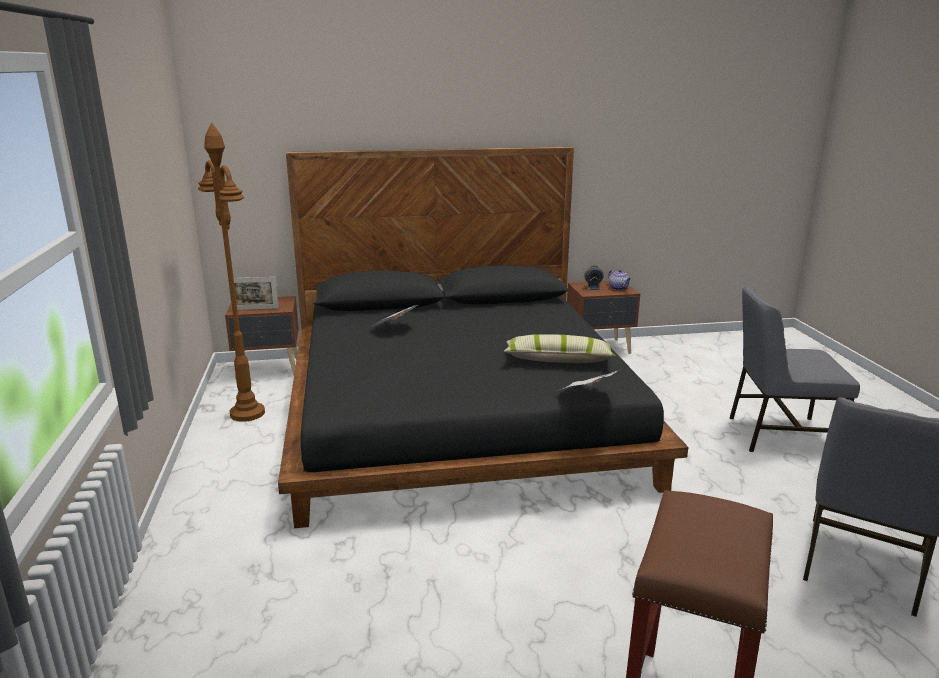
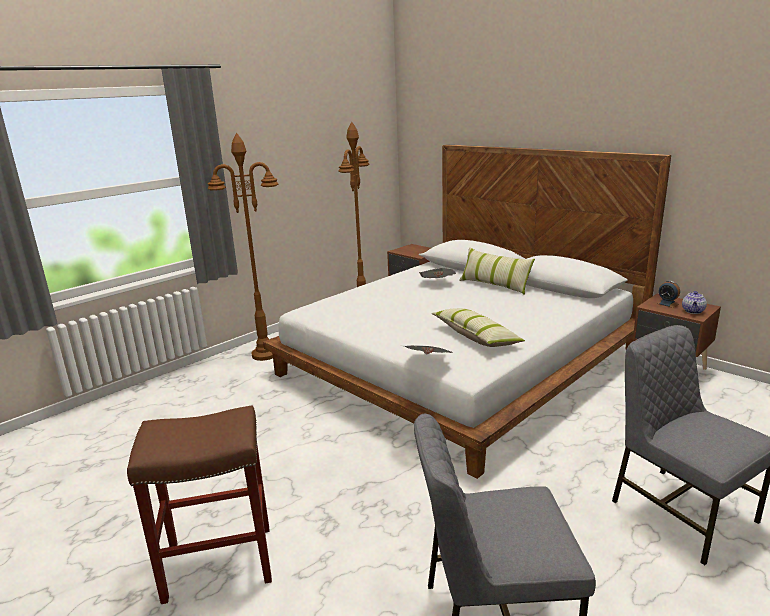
camera: 55 degrees right, 0 degrees up
(220, 516) = (265, 354): none -> brown floor lamp
(255, 309) = (407, 252): picture frame -> none
(449, 313) = (494, 285): none -> pillow
(458, 413) = (458, 362): black bed -> white bed

